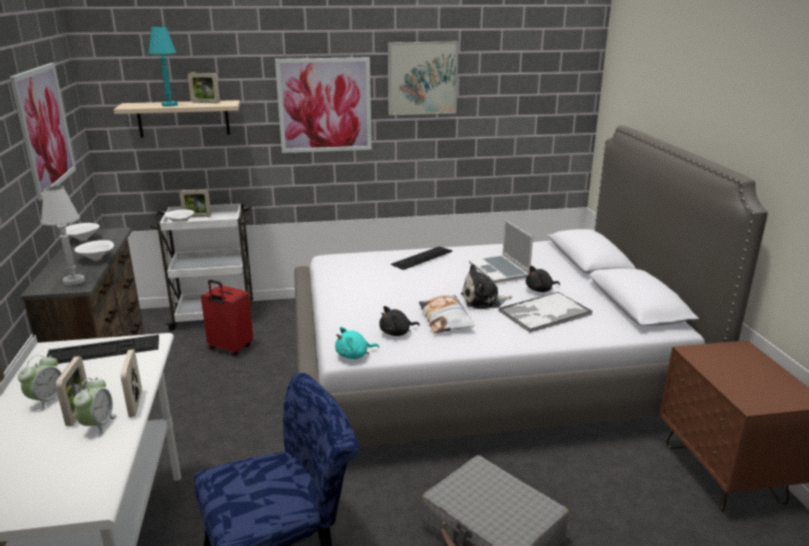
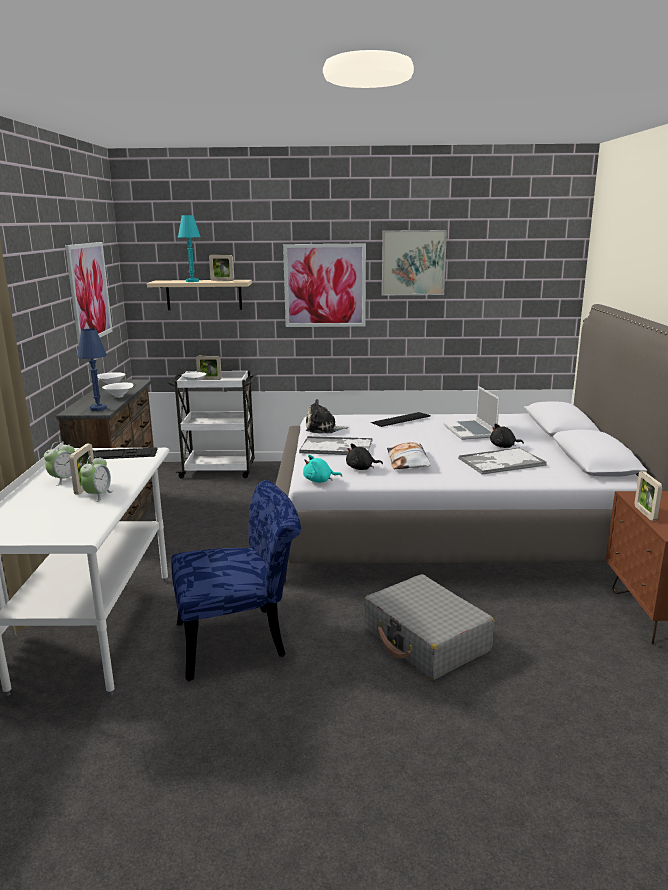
camera: 10 degrees right, 5 degrees down
(74, 281) = (98, 408): white table lamp -> blue table lamp
(135, 404) = (129, 485): picture frame -> picture frame (645, 513)
(229, 348) = (227, 493): red suitcase -> none
(362, 303) = (337, 447): none -> tray
(483, 300) = (447, 451): plush toy -> plush toy (323, 429)

